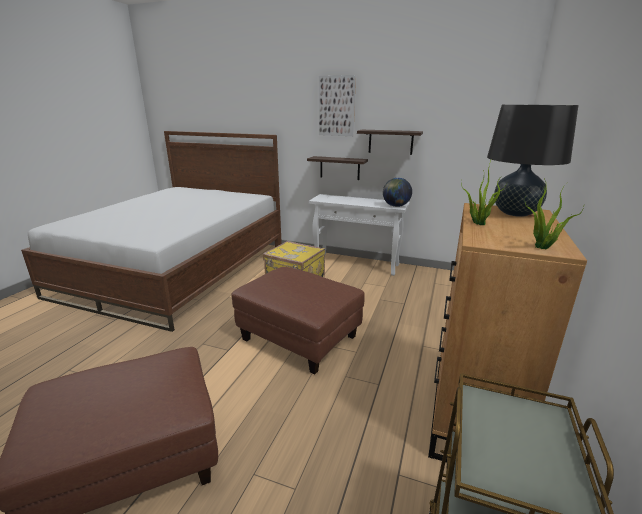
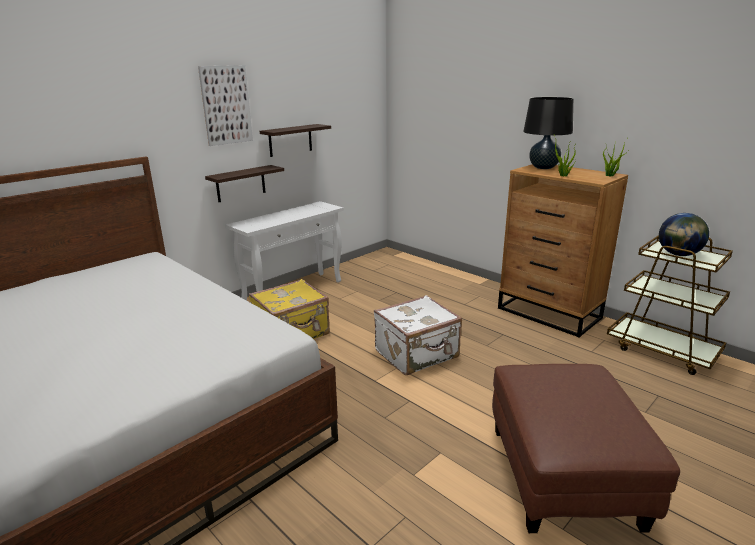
camera: 65 degrees left, 0 degrees up
(299, 339) = (417, 355): brown ottoman -> white suitcase
(396, 206) = (327, 207): globe -> globe (678, 254)

